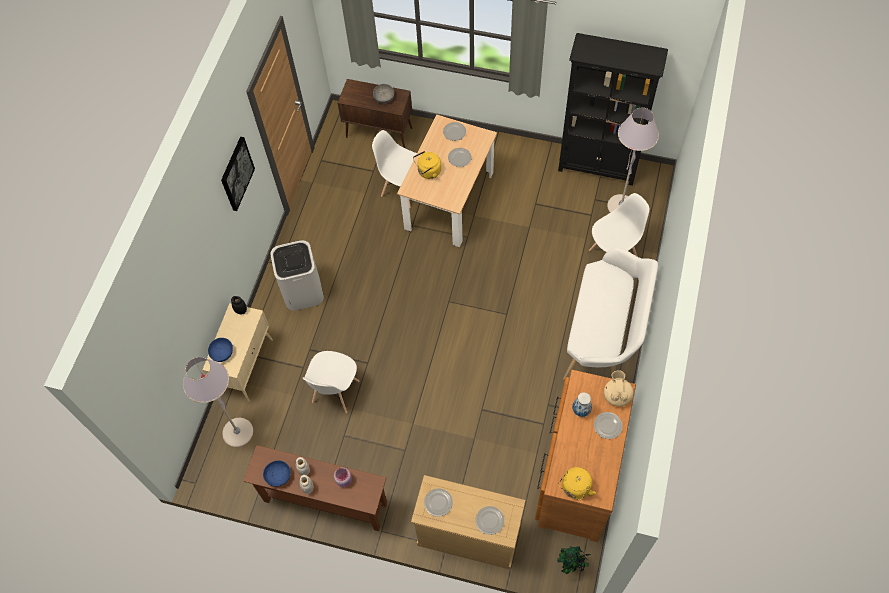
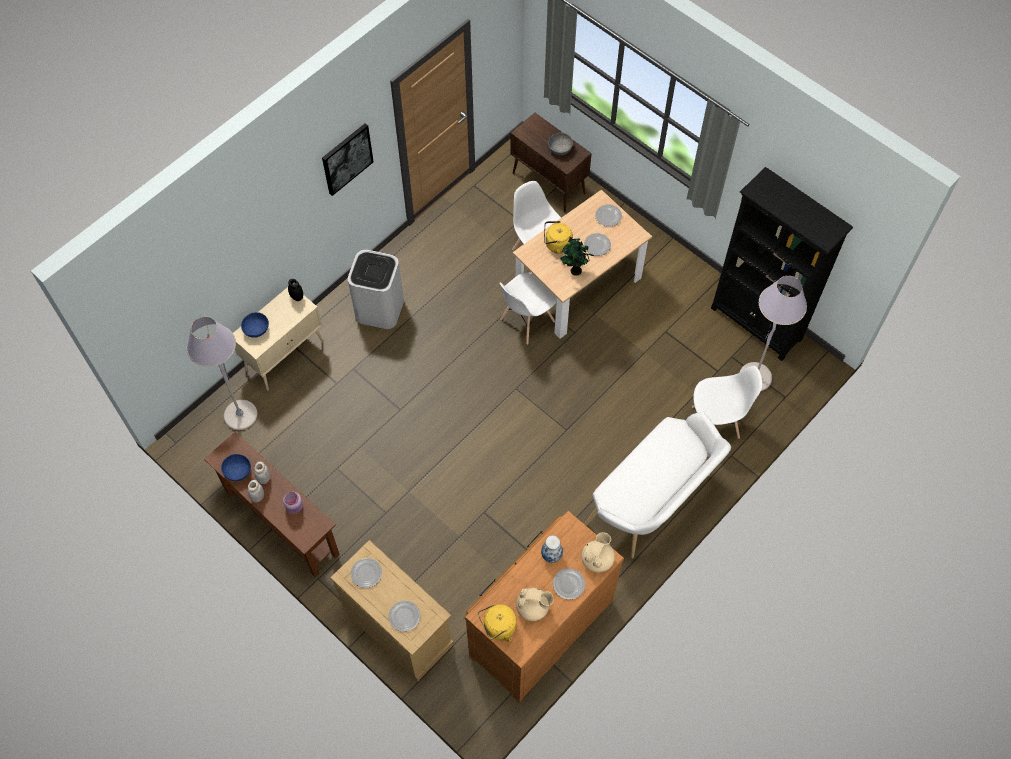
camera: 25 degrees right, 0 degrees up
(335, 392) = (353, 423): white chair -> white chair (527, 321)
(570, 566) = (478, 711): potted plant -> potted plant (575, 271)
(592, 458) = (533, 607): none -> beige teapot

